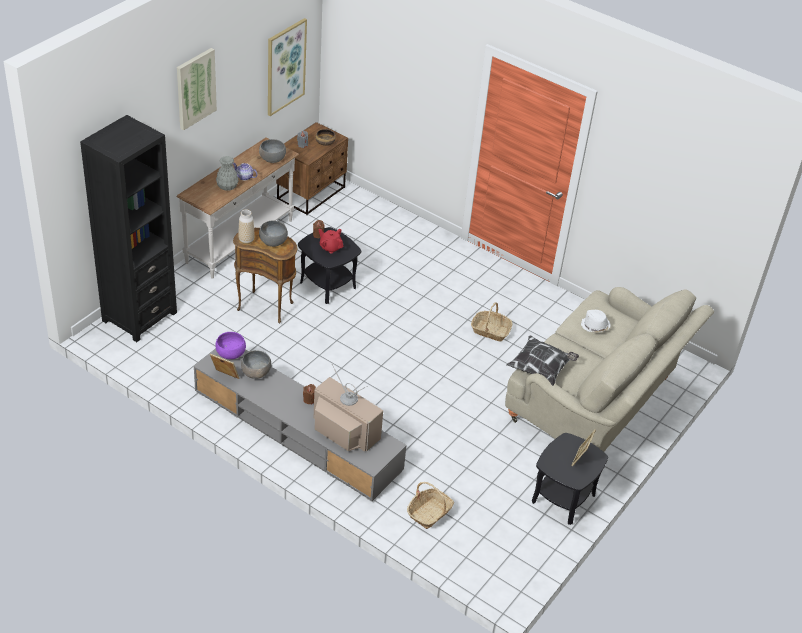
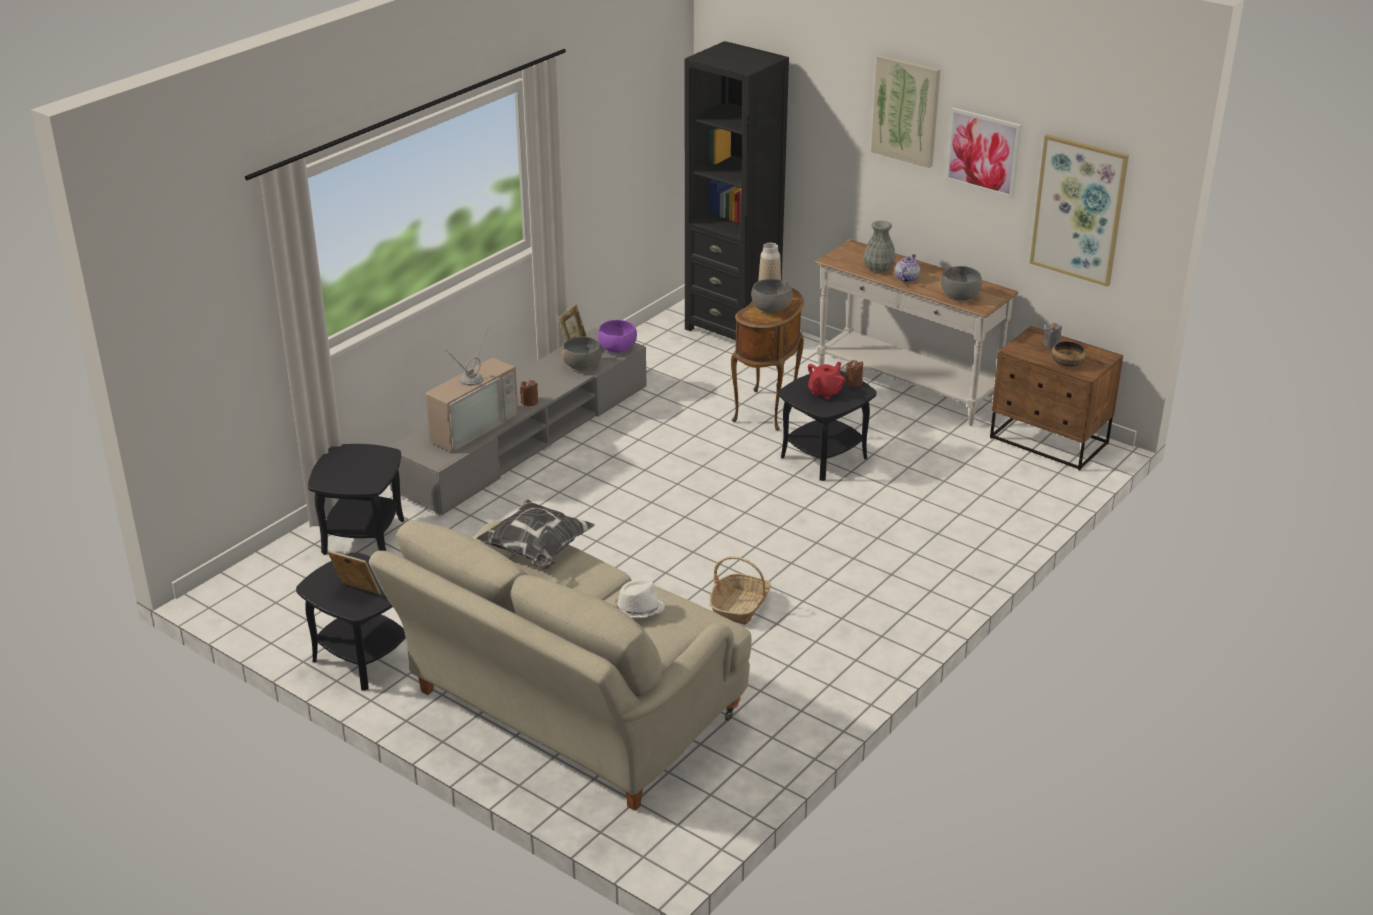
camera: 95 degrees right, 10 degrees down
(238, 76) = (983, 152): none -> picture
(429, 513) = (363, 537): basket -> black side table

